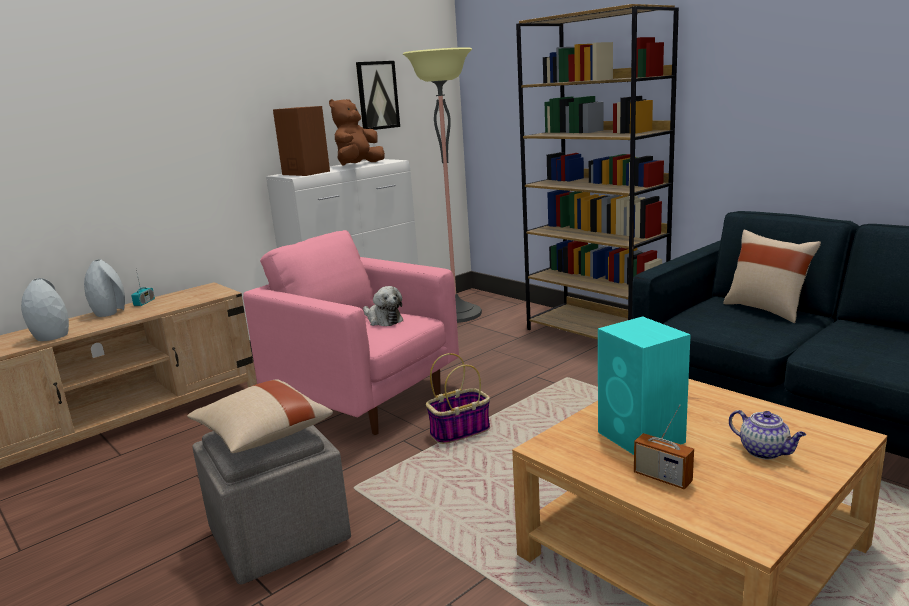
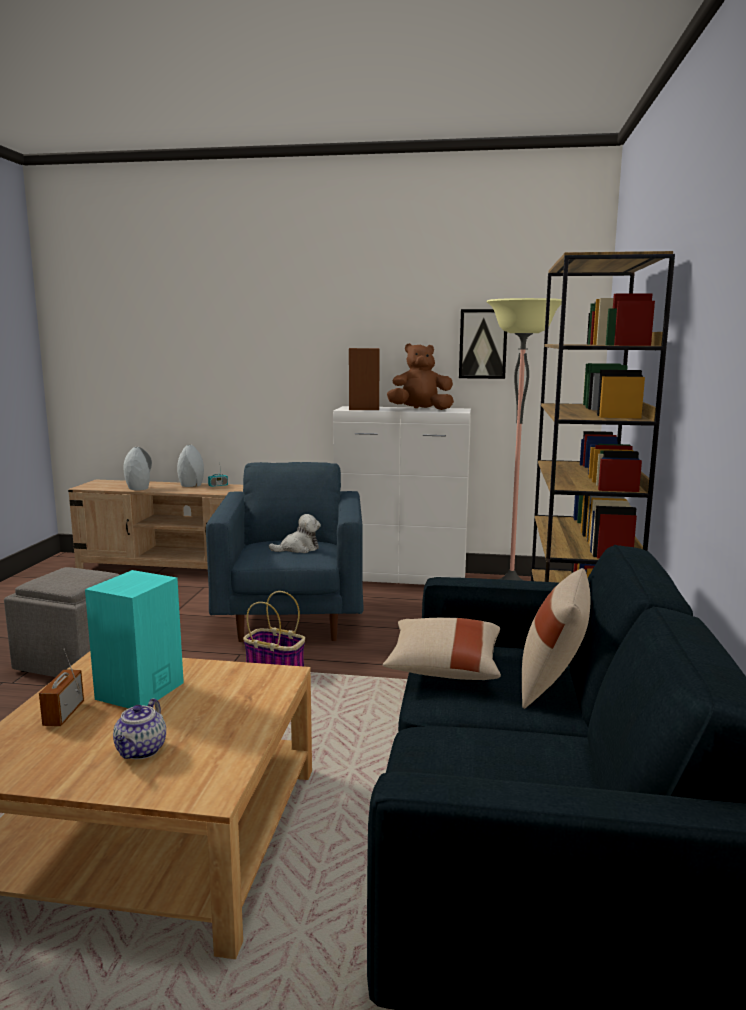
camera: 50 degrees right, 5 degrees down
(262, 434) = (69, 578): beige pillow -> beige pillow (444, 668)
(365, 399) = (292, 619): pink armchair -> blue armchair
(383, 320) = (298, 549): plush toy -> plush toy turned 120 degrees counterclockwise

